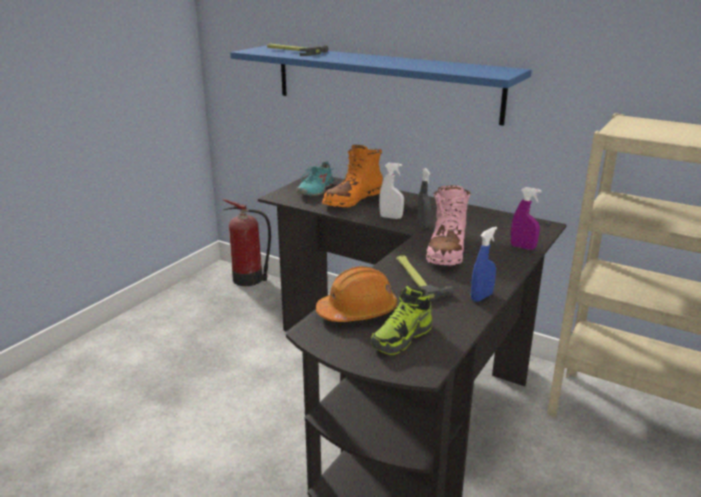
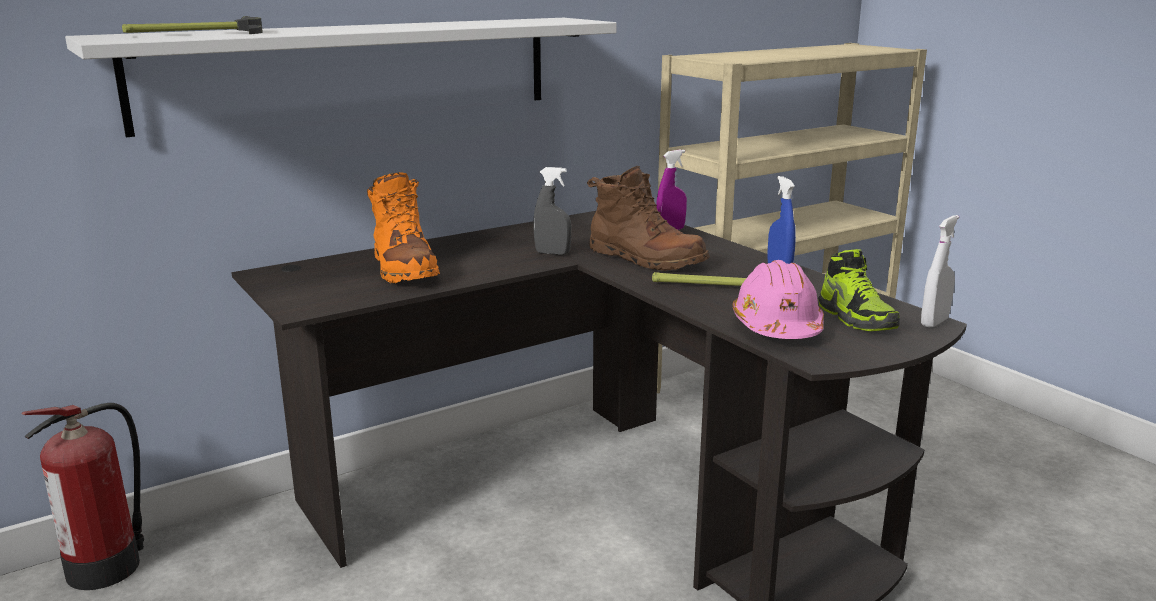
camera: 65 degrees left, 5 degrees down
(315, 190) = (321, 281): turquoise shoe -> none
(357, 311) = (777, 326): orange hard hat -> pink hard hat
(383, 82) = (353, 71): blue shelf -> white shelf
(391, 217) = (504, 262): white spray bottle -> white spray bottle (934, 322)
(446, 251) = (645, 258): pink boot -> brown boot

